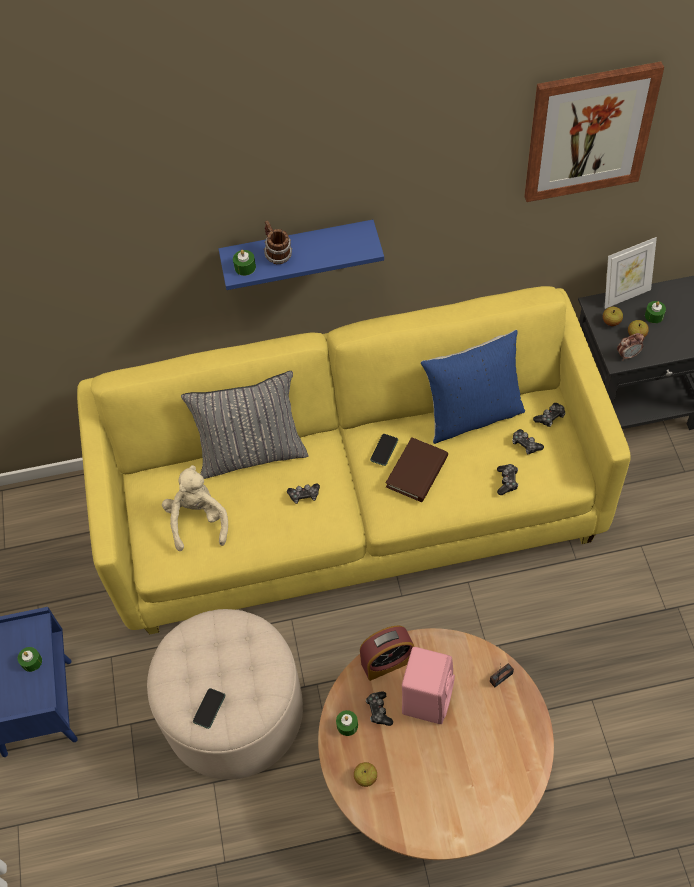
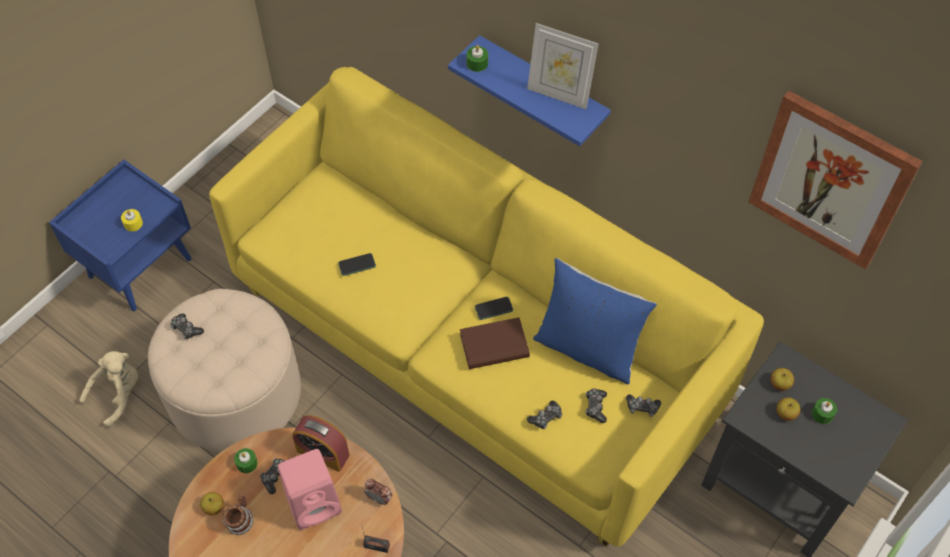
camera: 45 degrees right, 0 degrees up
(31, 661) = (133, 223): green candle -> yellow candle
(198, 520) = (321, 233): beige plush toy -> beige plush toy (118, 394)
(209, 708) = (183, 359): phone -> phone (357, 265)
(252, 453) = (408, 223): grey pillow -> none
(277, 254) = (510, 74): mug -> mug (240, 521)
(304, 495) = (400, 284): game controller -> game controller (186, 329)
(624, 295) = (820, 375): picture frame -> picture frame (559, 94)
(628, 355) = (757, 421): alarm clock -> alarm clock (379, 498)

